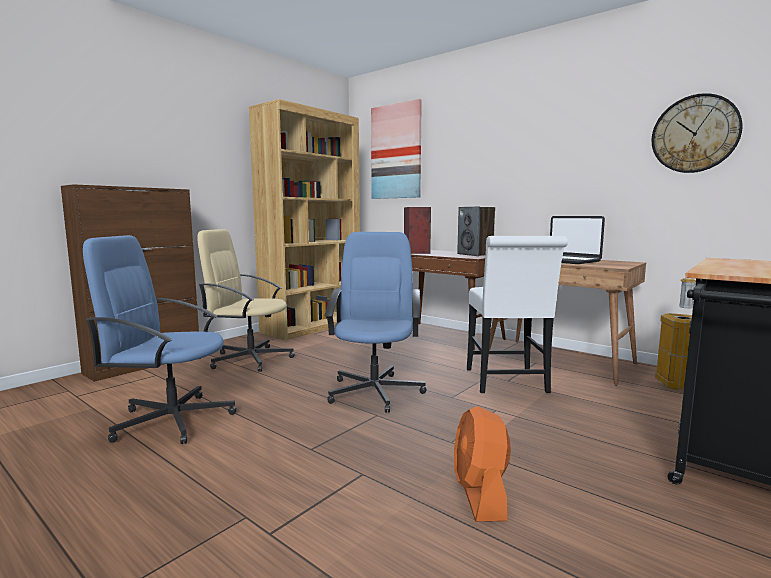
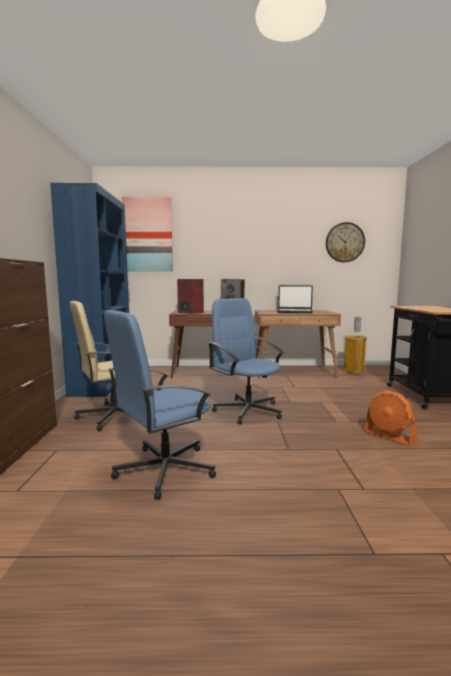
camera: 40 degrees left, 0 degrees up
(312, 326) = (102, 383): brown bookcase -> blue bookcase
(507, 383) = (297, 388): white chair -> none

